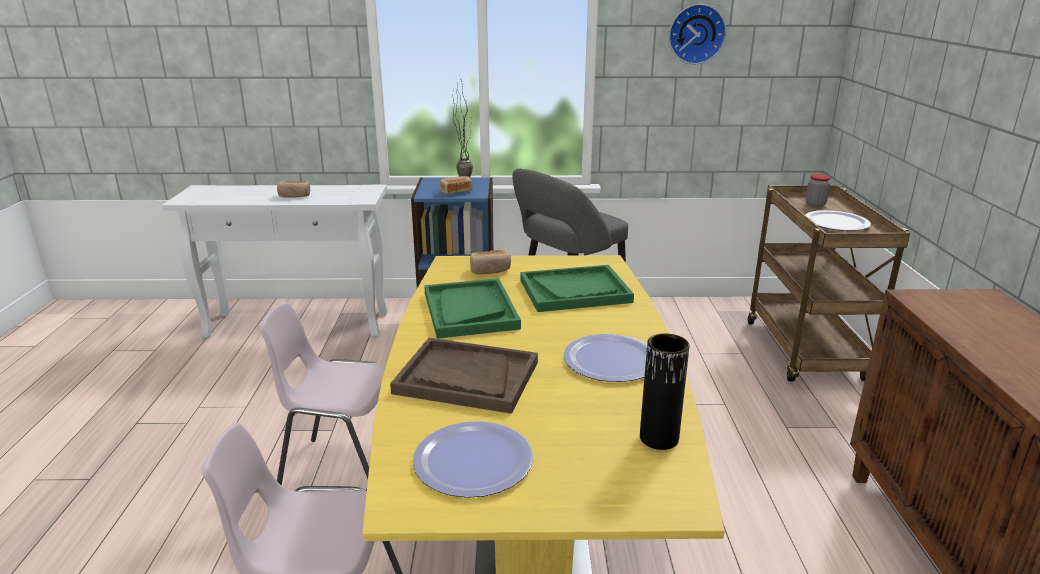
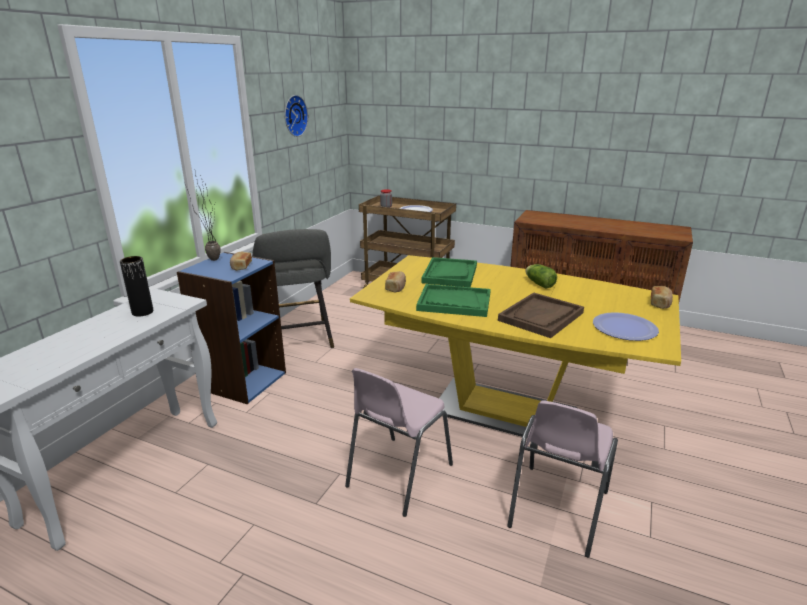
camera: 65 degrees left, 0 degrees up
(295, 195) = (112, 329): bread -> bread (660, 303)
(610, 360) = (538, 283): plate -> lettuce
(659, 438) = (613, 290): black vase -> black vase (142, 312)

